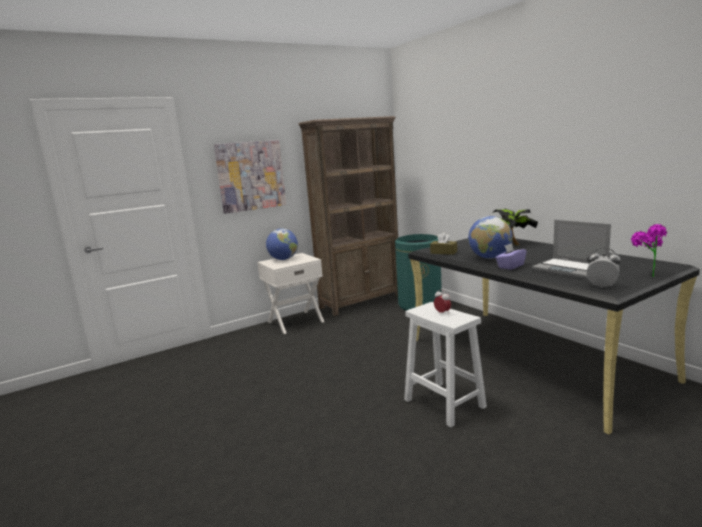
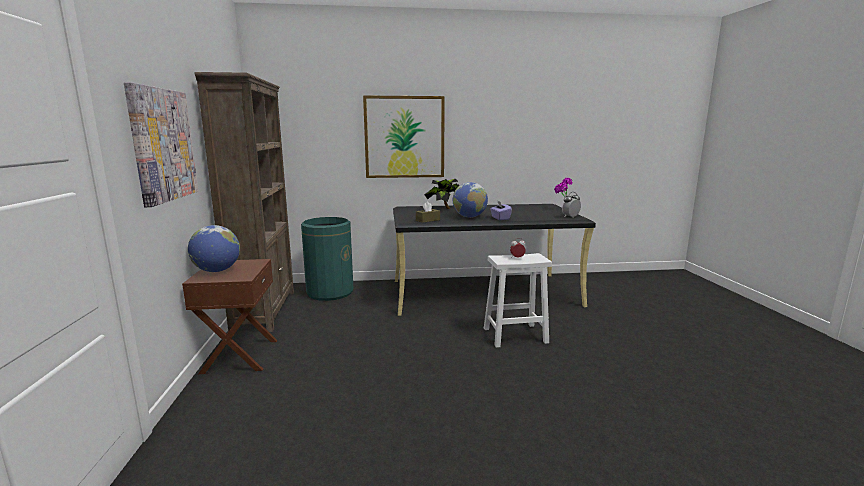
camera: 65 degrees left, 0 degrees up
(295, 321) = (239, 356): white nightstand -> brown nightstand
(500, 157) = (404, 137): none -> picture
(571, 270) = (529, 214): laptop -> none

